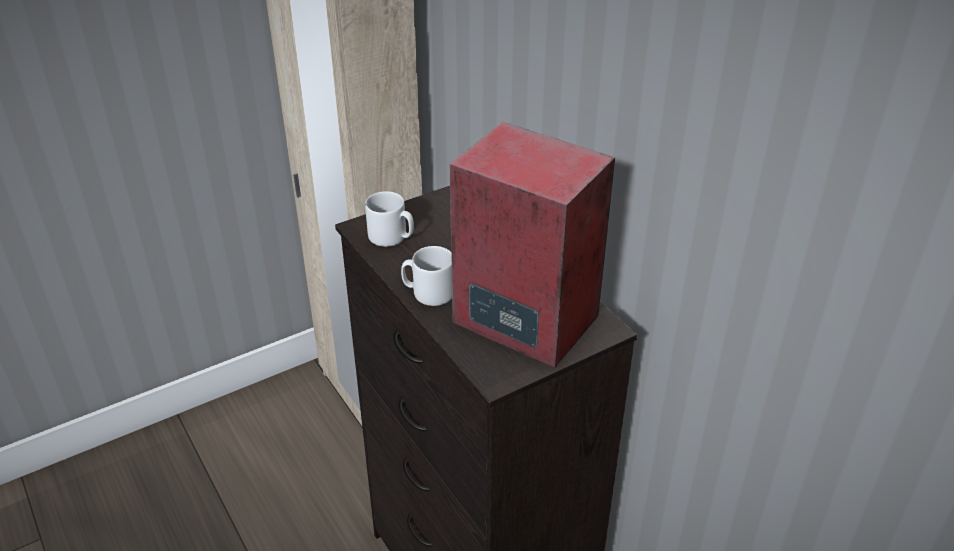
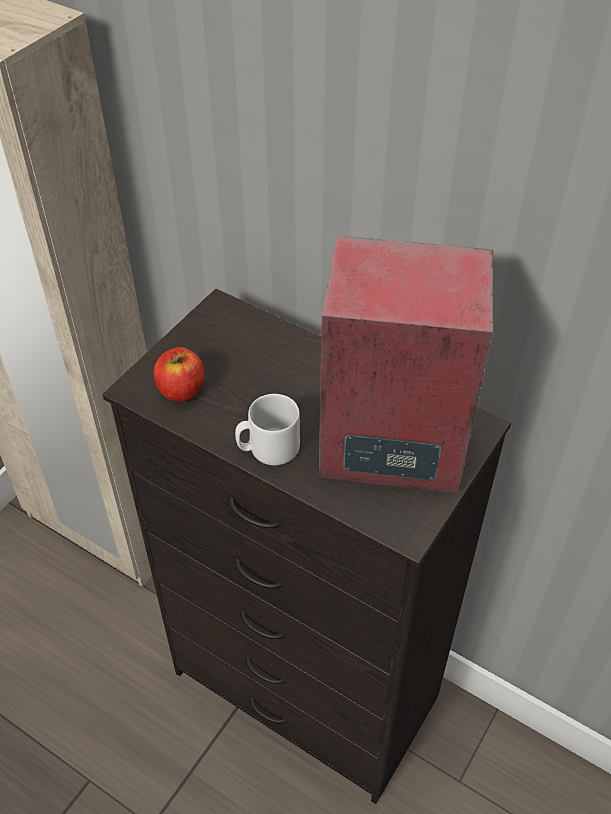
camera: 25 degrees left, 10 degrees up
(391, 237) = (181, 390): grey mug -> apple

